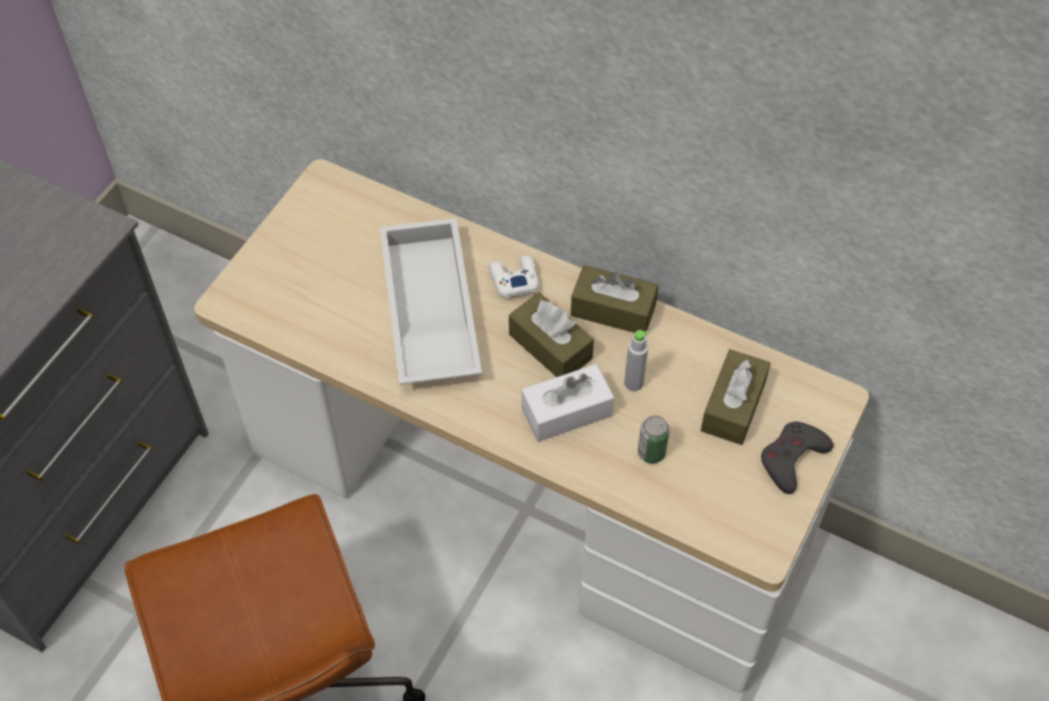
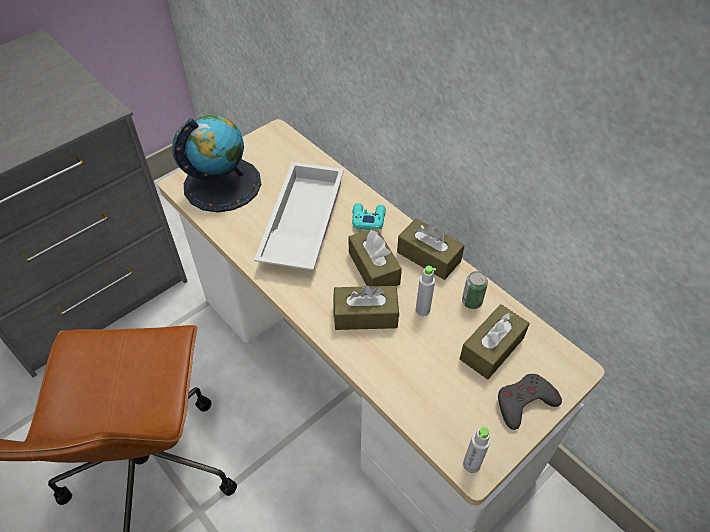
camera: 20 degrees right, 5 degrees down
(288, 285) = (222, 184): none -> globe
(513, 280) = (368, 219): white game controller -> turquoise game controller
(566, 412) = (365, 315): white tissue box -> brown tissue box
(651, 452) = (415, 363): can -> can (471, 302)
(758, 547) = (471, 464): none -> grey bottle

